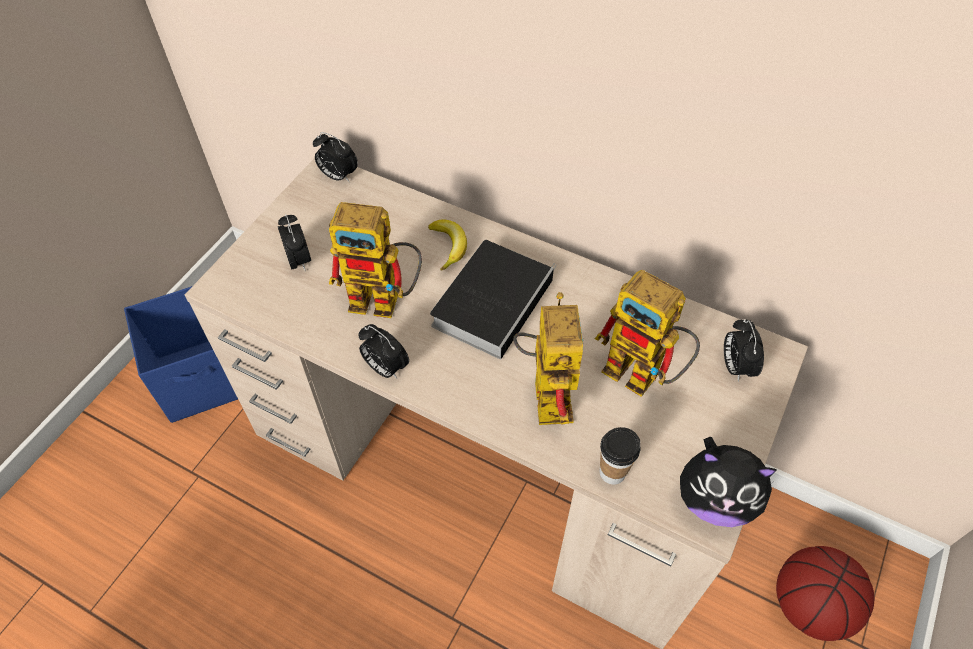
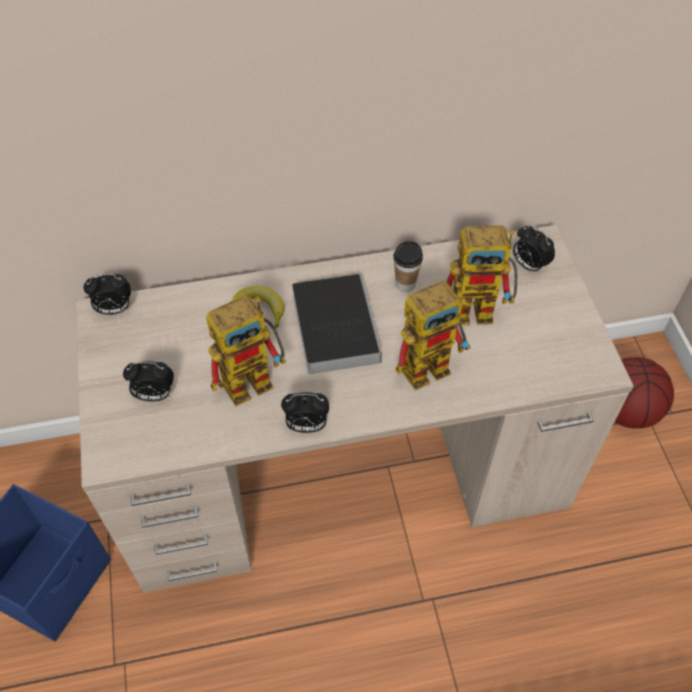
camera: 40 degrees left, 0 degrees up
(299, 261) = (154, 395): alarm clock -> alarm clock turned 150 degrees clockwise
(546, 391) = (432, 363): toy robot -> toy robot turned 105 degrees clockwise
(612, 472) = (522, 384): cup -> cup (405, 284)
(714, 499) = (593, 357): plush toy -> none

